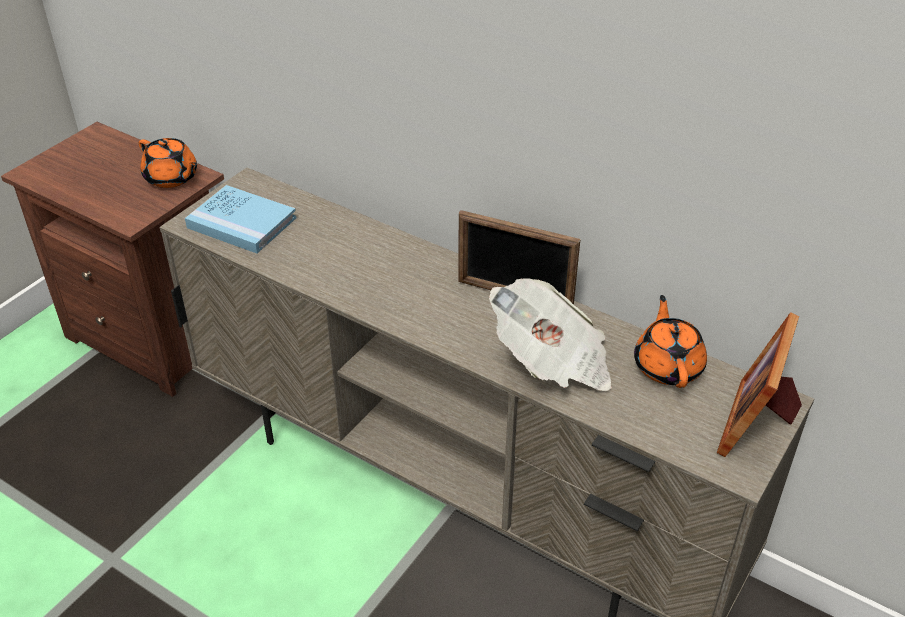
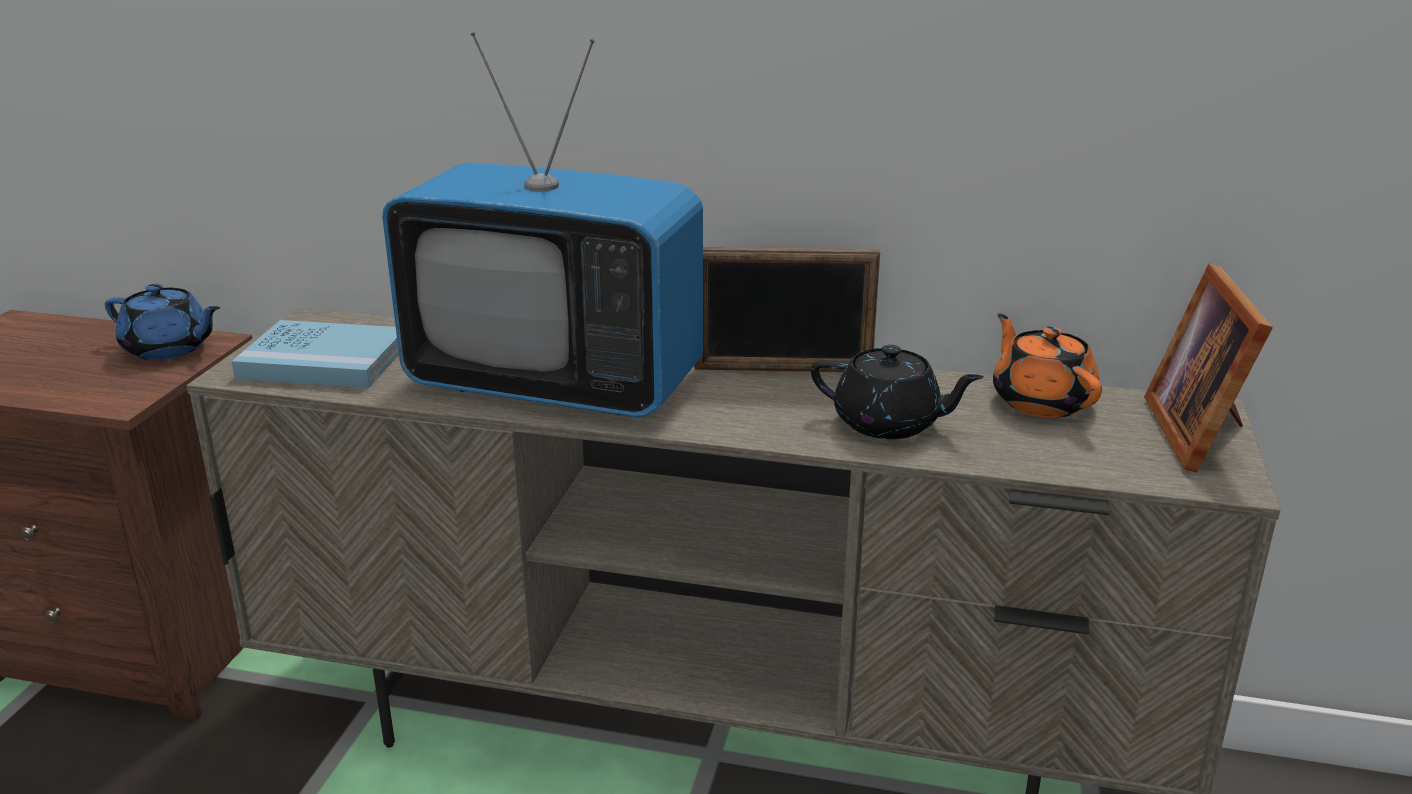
camera: 20 degrees left, 15 degrees down
(172, 178) = (169, 349): orange teapot -> blue teapot
(366, 277) = (556, 385): none -> television
(552, 362) = (889, 423): newspaper -> black teapot

